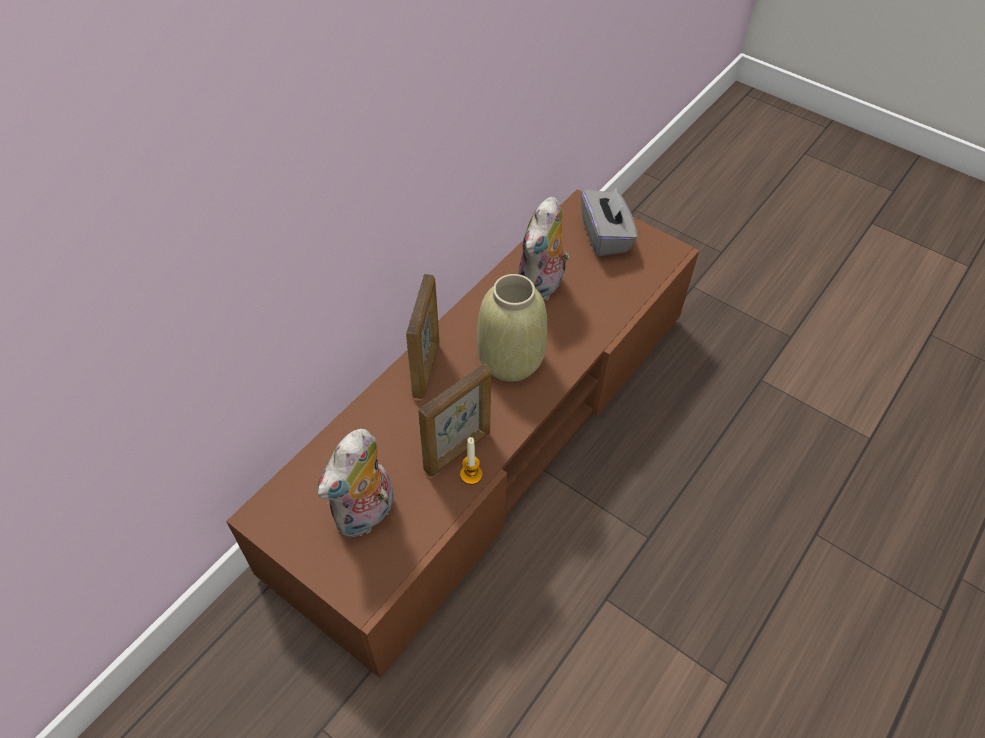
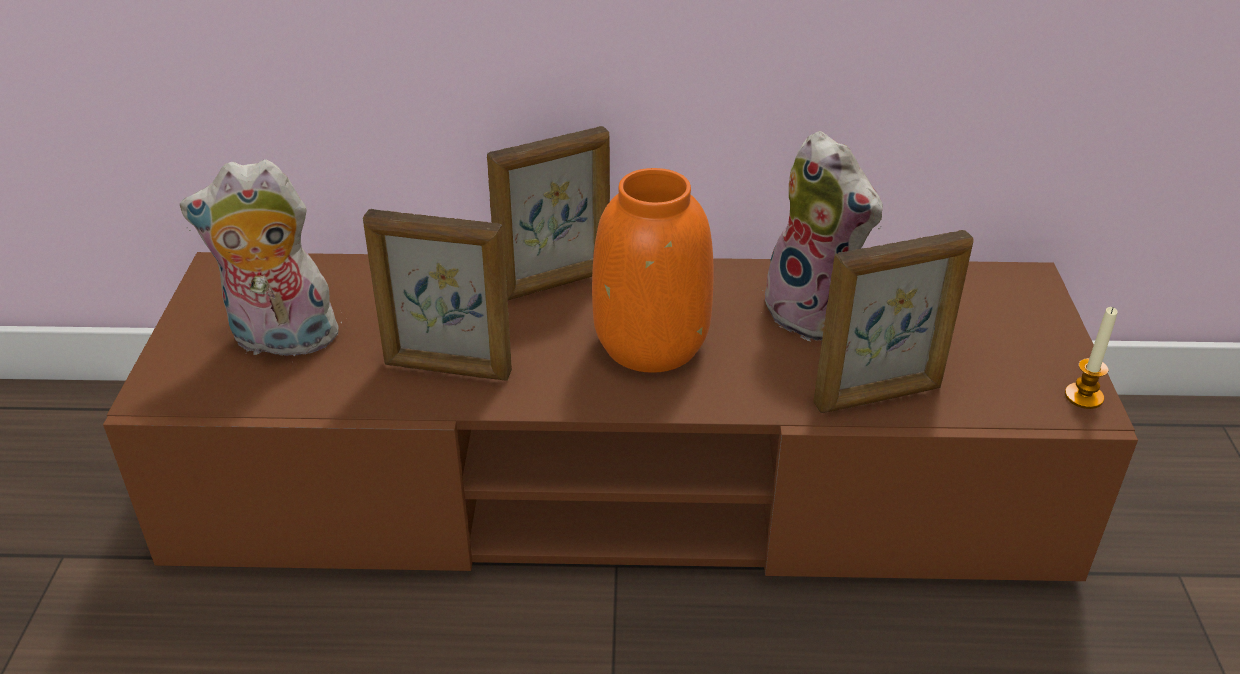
camera: 55 degrees right, 15 degrees down
(471, 474) = (419, 397): candle -> candle (1083, 396)
(510, 361) = (649, 344): beige vase -> orange vase
(541, 288) = (816, 314): plush toy -> plush toy turned 120 degrees counterclockwise
(605, 236) = (1004, 328): grey tissue box -> none
(614, 306) = (879, 396): none -> picture frame

